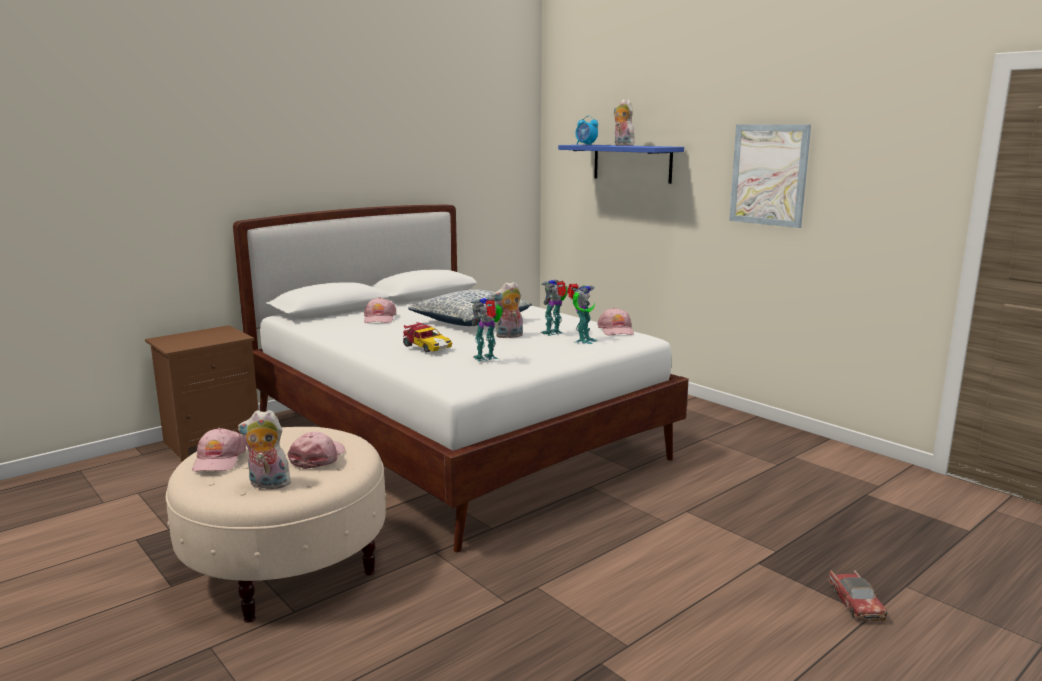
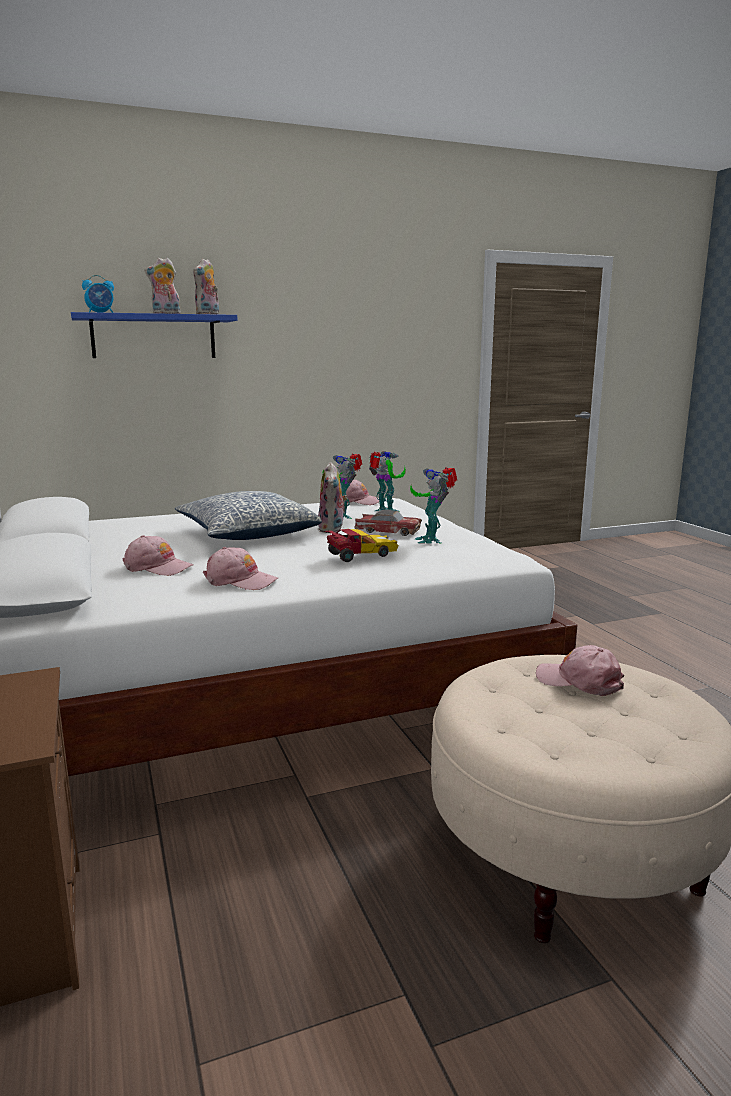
camera: 70 degrees left, 0 degrees up
(218, 460) = (578, 747): pink cap -> pink cap (240, 581)
(267, 484) = (664, 715): plush toy -> plush toy (208, 314)
(769, 175) = (327, 343): picture -> none
(855, 603) = (647, 612): toy car -> toy car (388, 531)

